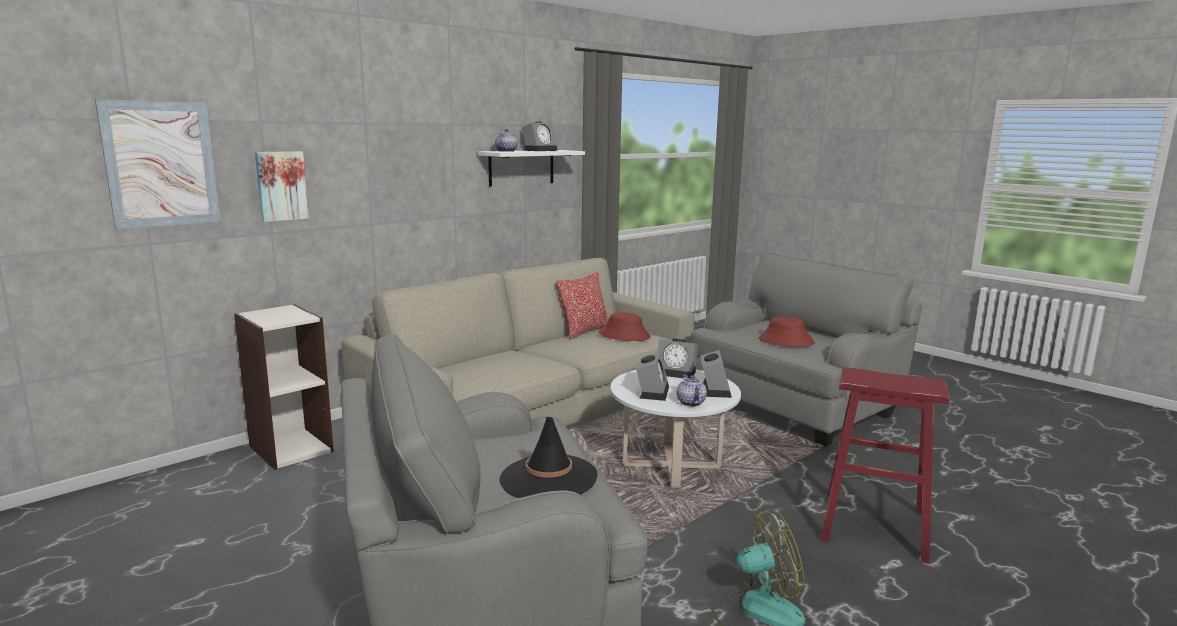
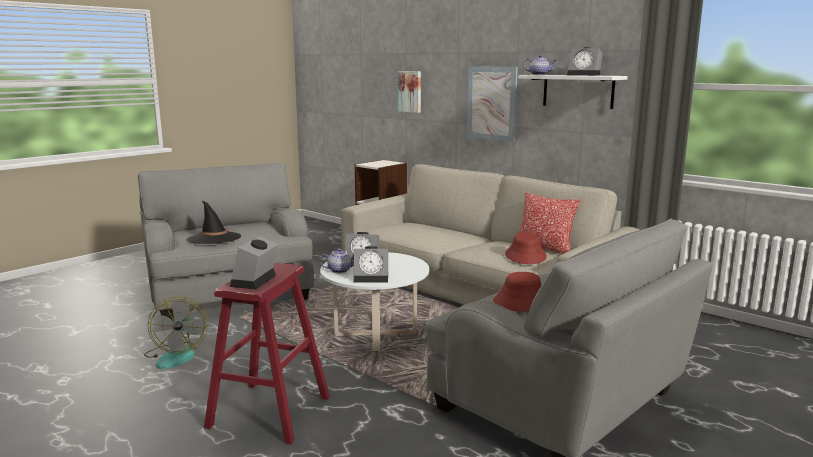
camera: 85 degrees right, 0 degrees up
(161, 164) = (366, 76): picture -> picture (491, 103)
(677, 372) = (412, 268): alarm clock -> alarm clock (255, 281)

